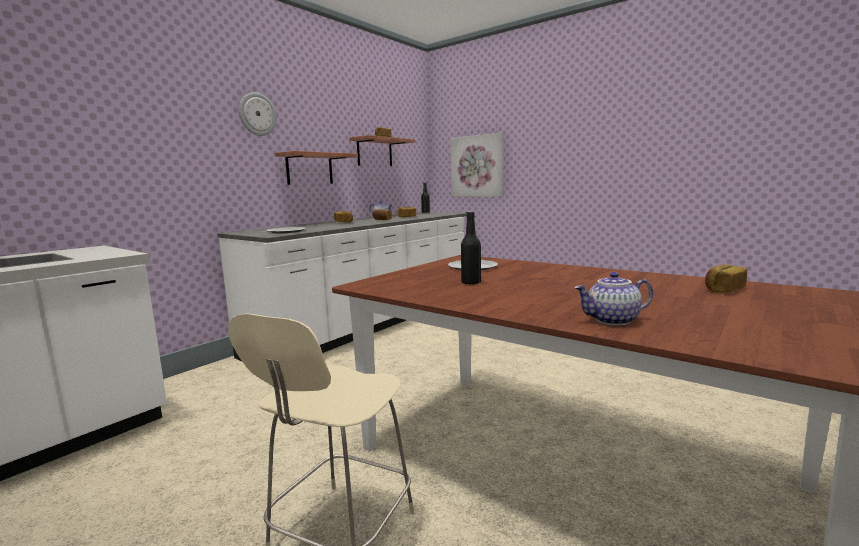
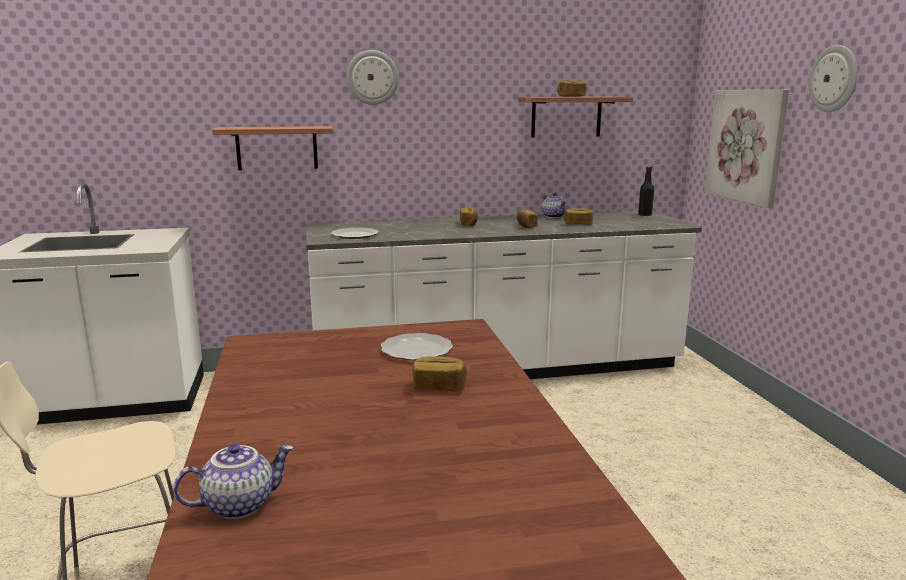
camera: 40 degrees right, 5 degrees up
(309, 169) = (445, 145): shelf -> shelf (277, 148)
(471, 283) = (330, 378): black bottle -> none
(532, 124) = (834, 79): none -> wall clock
(612, 321) = (239, 504): teapot -> teapot turned 120 degrees clockwise
(723, 290) = (537, 533): bread -> bread (439, 387)

